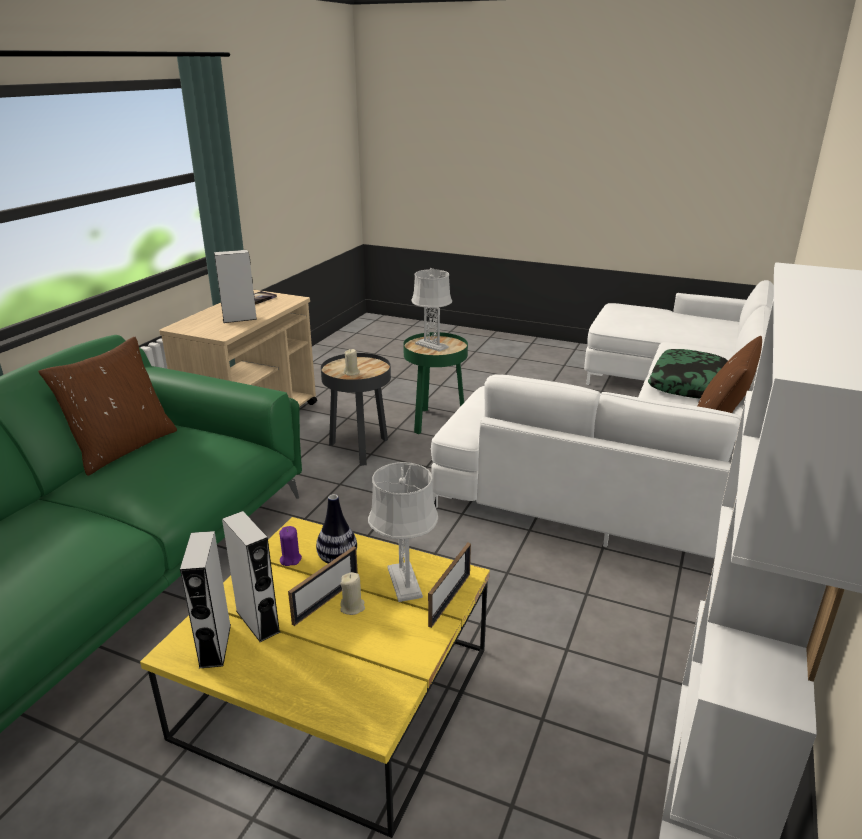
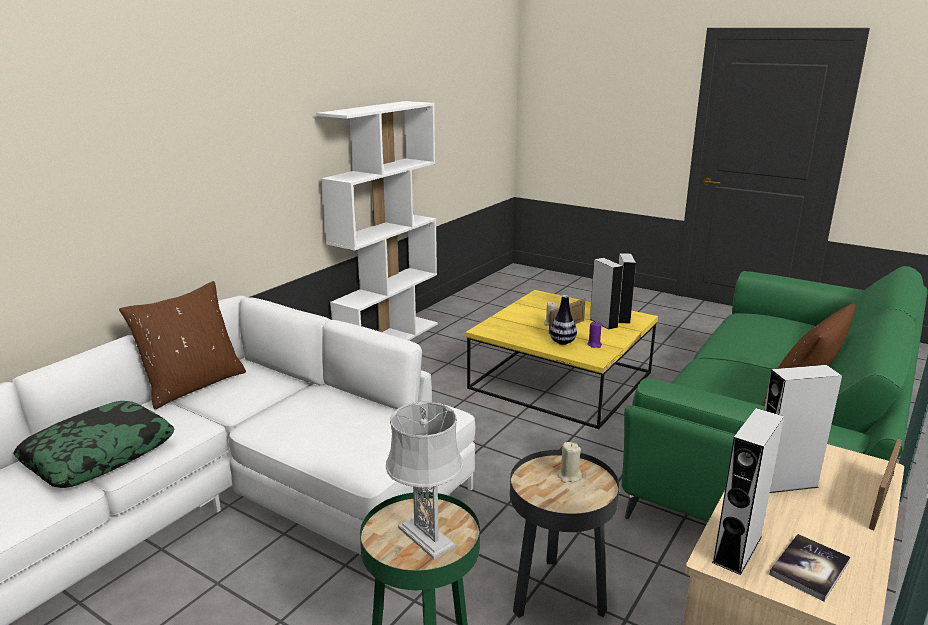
camera: 170 degrees left, 5 degrees down
(284, 301) = (737, 549): none -> grey speaker
(404, 582) = (520, 330): grey table lamp -> none
(449, 599) = (494, 322): picture frame -> picture frame (881, 502)

